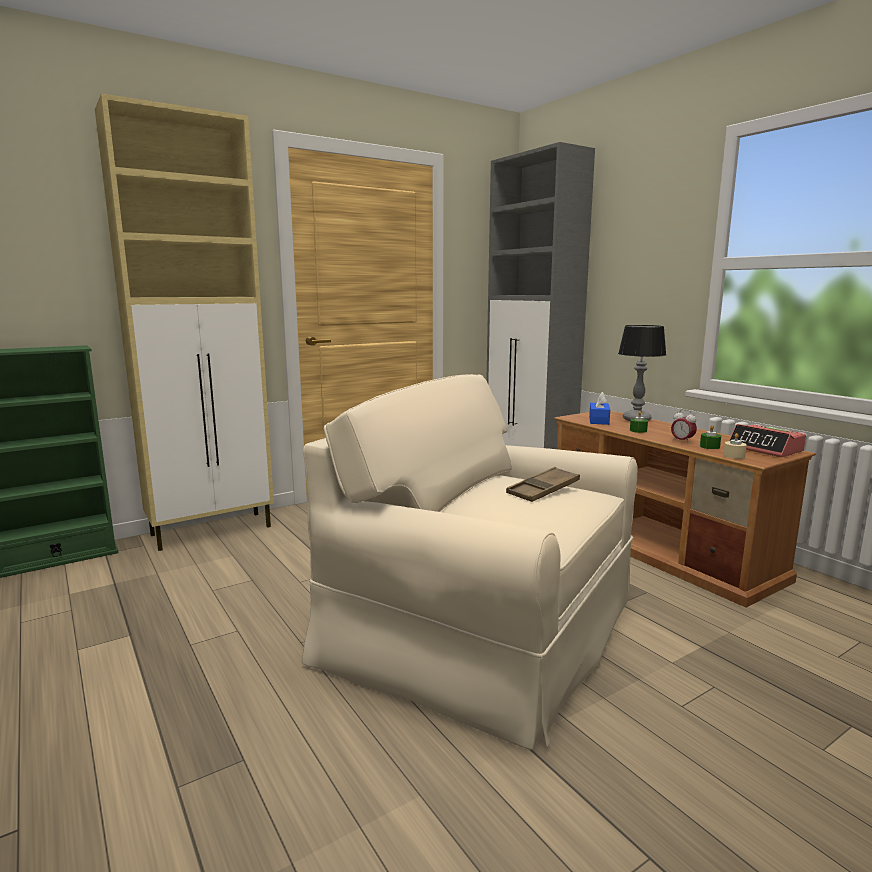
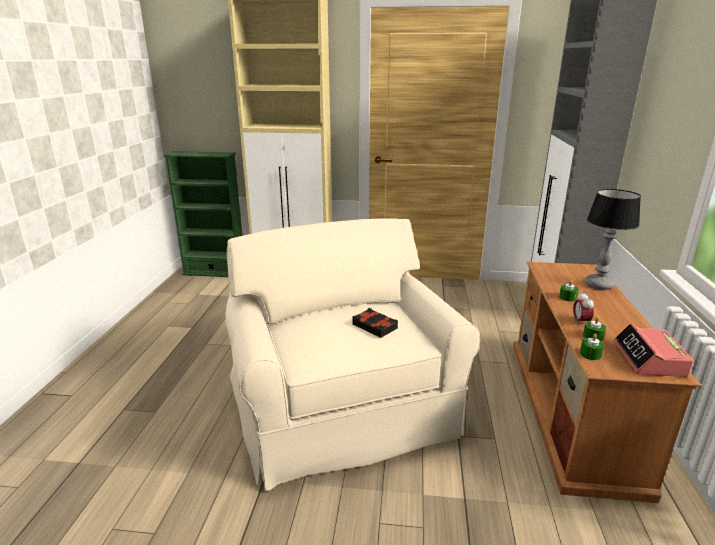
camera: 40 degrees right, 10 degrees up
(543, 490) = (375, 326): brown tray -> black book
(599, 420) = (558, 276): blue tissue box -> none
(734, 456) = (590, 354): beige candle -> green candle

